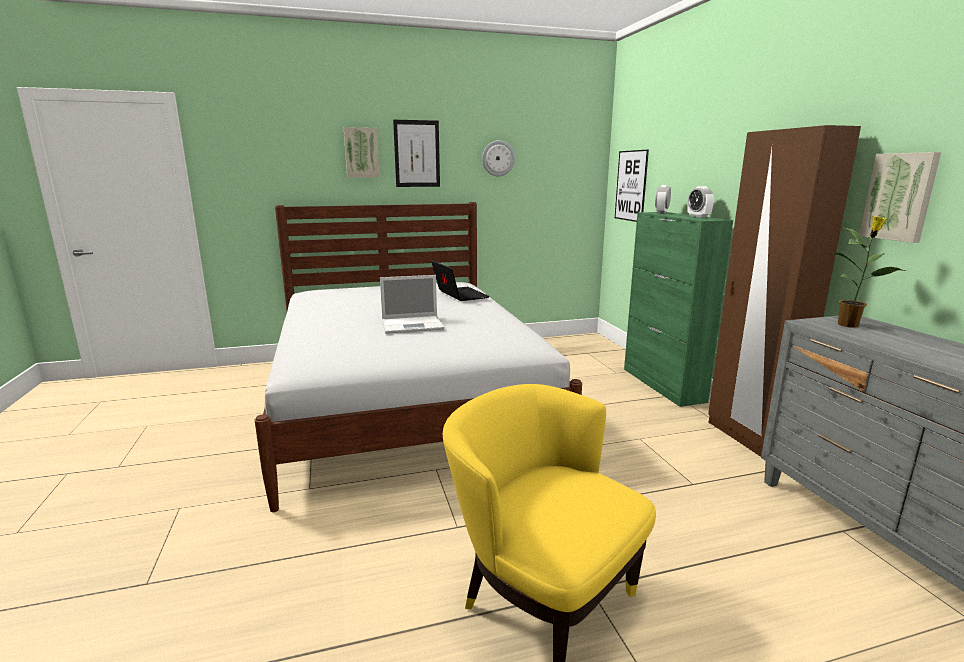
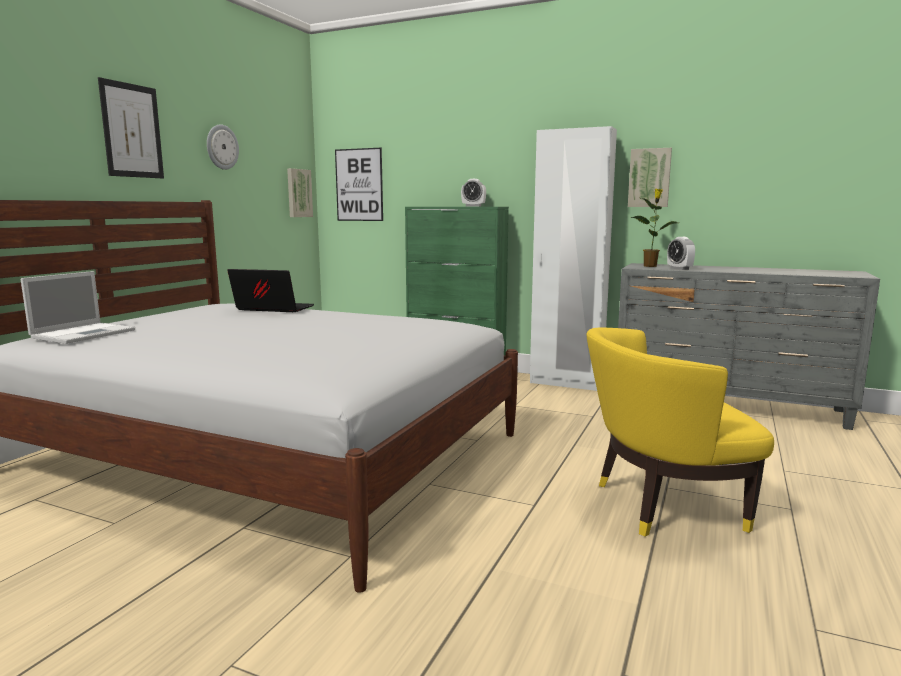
camera: 50 degrees left, 5 degrees down
(361, 152) = (56, 120): picture -> picture (298, 193)
(413, 325) = (328, 332): laptop -> laptop (85, 333)
(661, 213) = (428, 206): alarm clock -> alarm clock (679, 269)
(748, 438) = (566, 383): brown wardrobe -> white wardrobe

